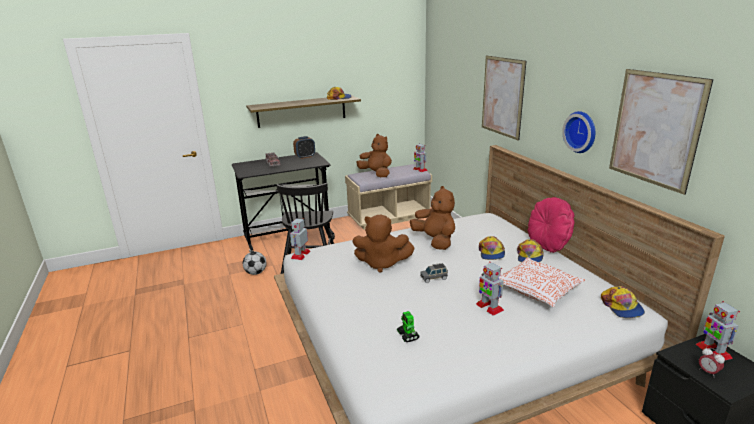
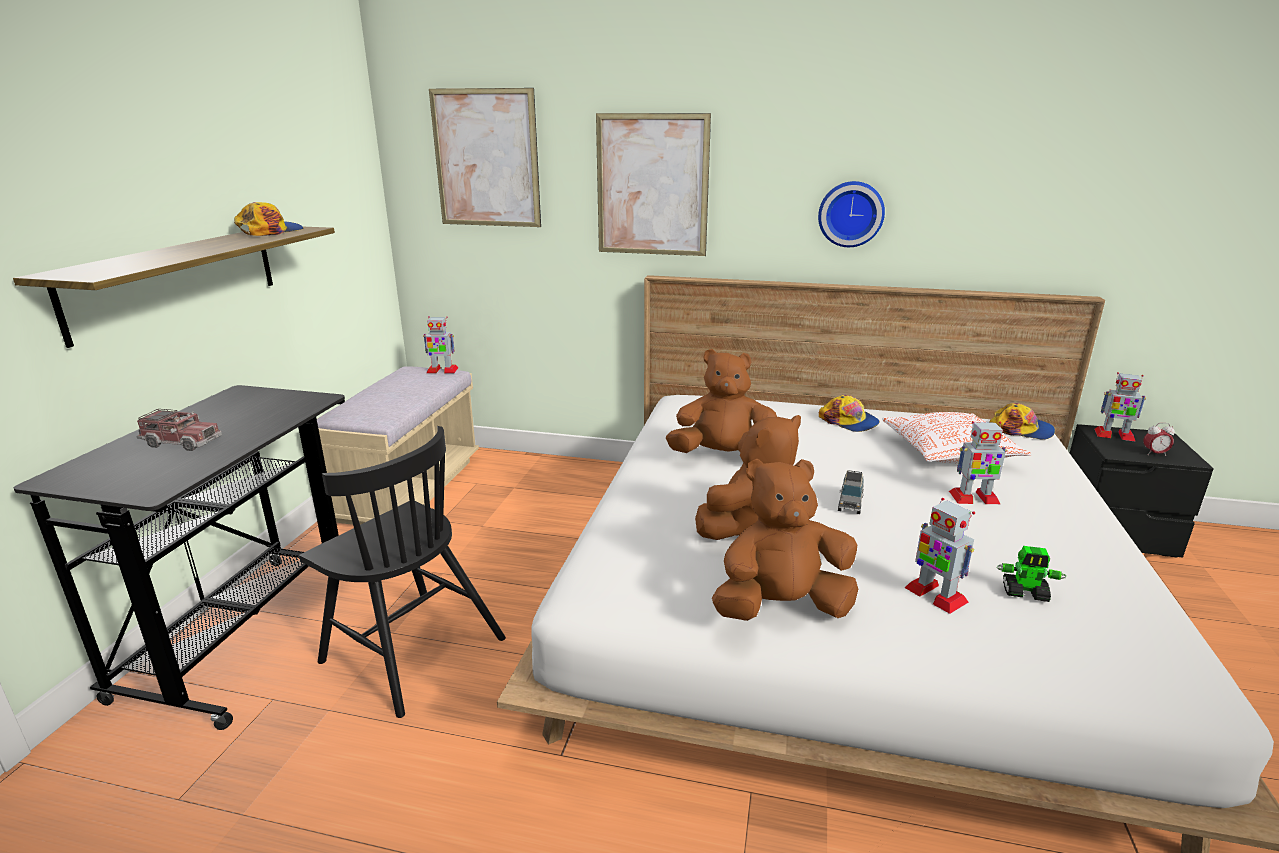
camera: 55 degrees left, 0 degrees up
(255, 273) = (318, 755): football -> none
(300, 254) = (587, 600): toy robot -> toy robot (935, 594)
(305, 157) = (235, 401): alarm clock -> none
(376, 174) = (378, 401): brown plush toy -> brown plush toy (781, 607)
(491, 253) = (812, 437): cap -> none
(547, 246) = (826, 403): pink pillow -> none
(655, 129) = (987, 185): picture -> picture (486, 159)

